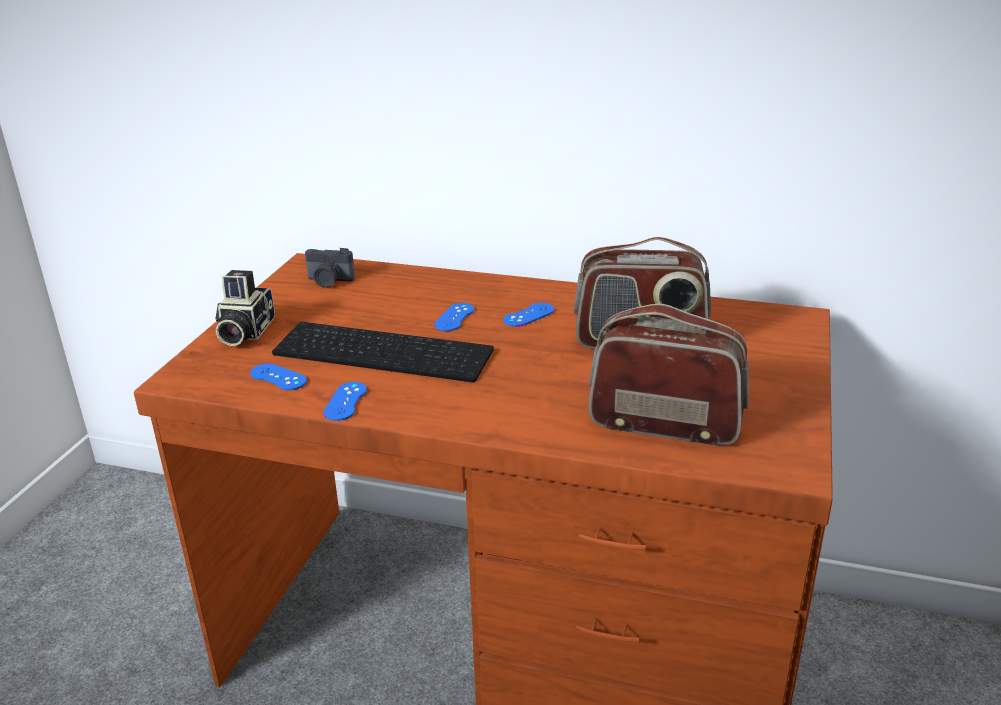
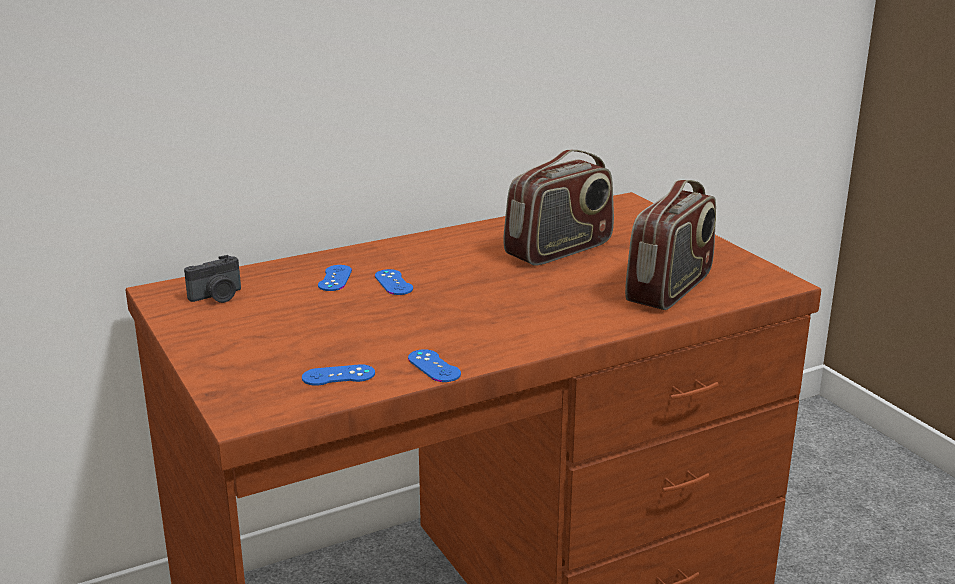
camera: 45 degrees left, 5 degrees down
(244, 332) = (225, 360): camera -> none
(386, 351) = (389, 323): keyboard -> none
(529, 315) = (448, 261): blue game controller -> blue game controller (335, 278)
(665, 423) = (670, 288): radio -> radio turned 150 degrees clockwise

